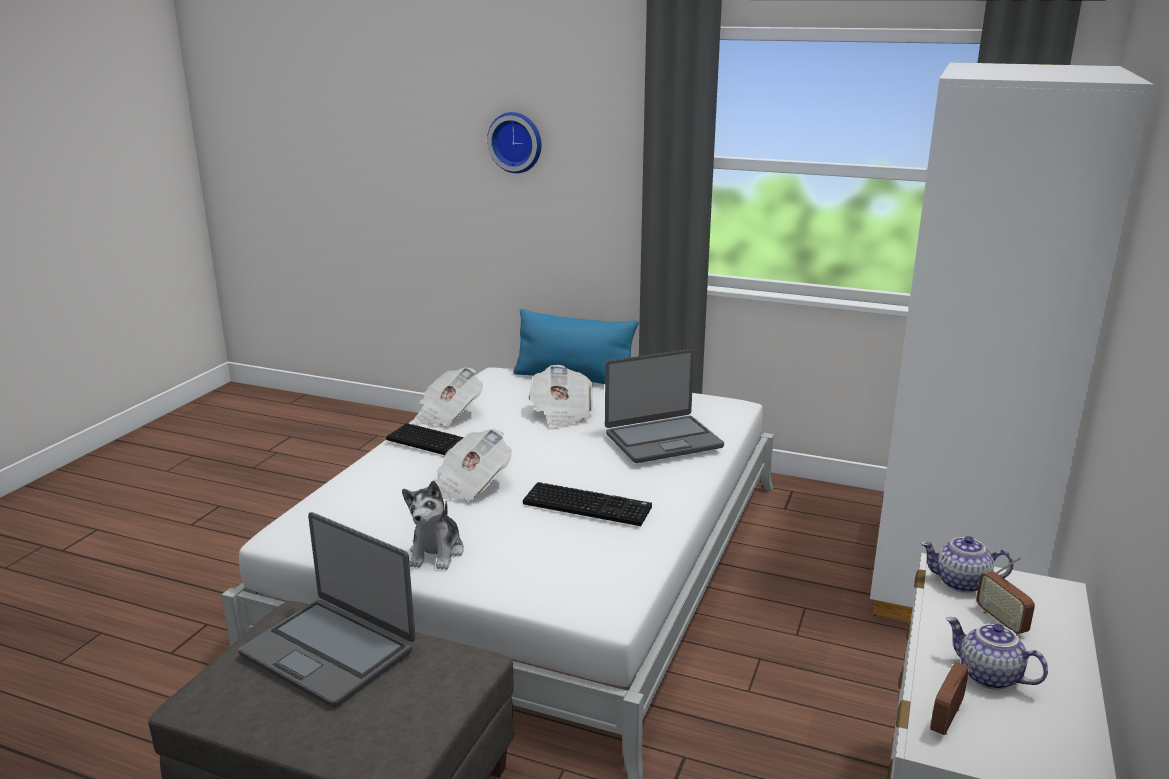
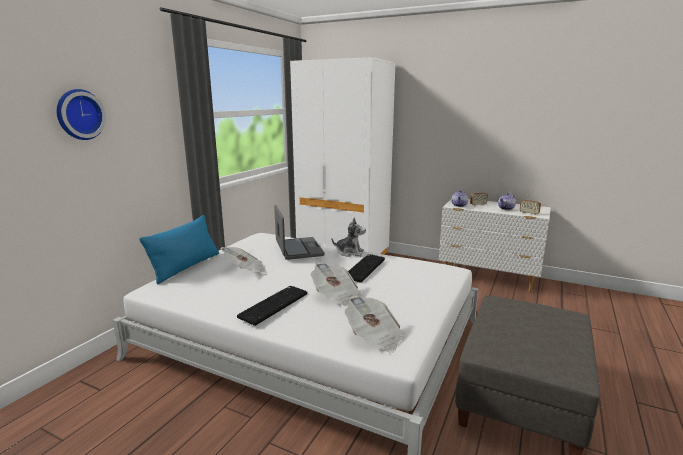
camera: 85 degrees left, 5 degrees down
(329, 651) = (511, 334): laptop -> none
(436, 552) = (413, 305): plush toy -> plush toy (350, 252)
(447, 415) = (217, 306): newspaper -> newspaper (374, 337)

